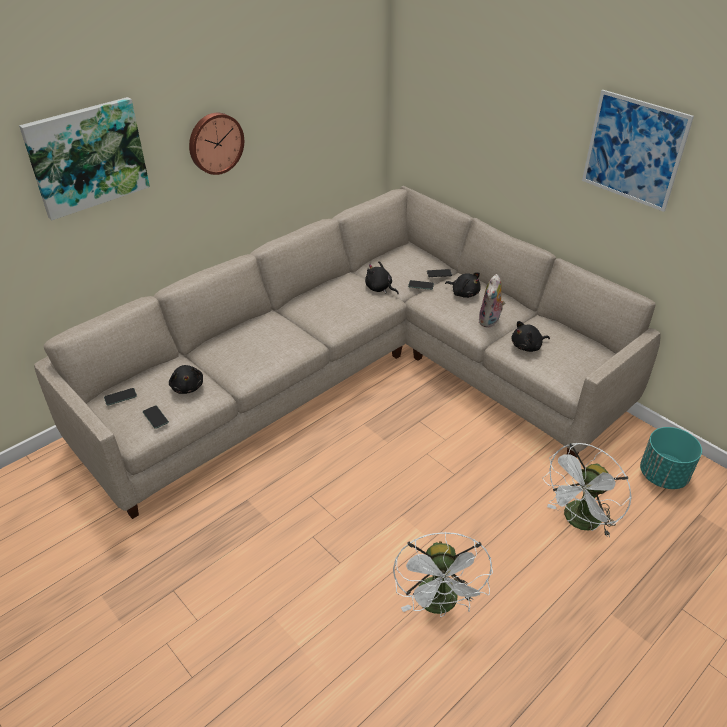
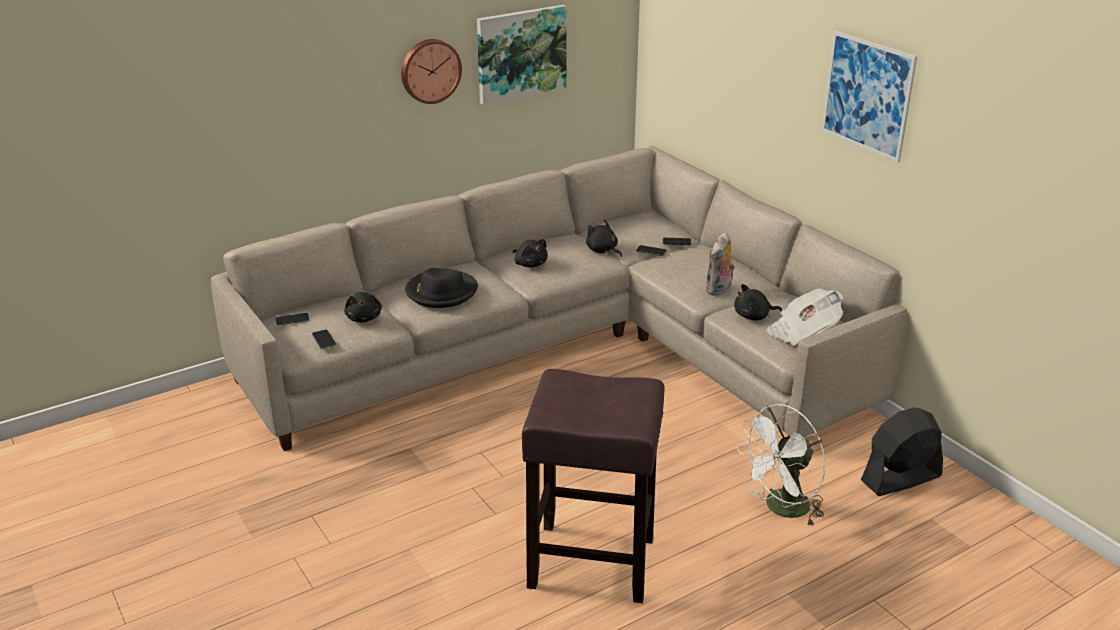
camera: 10 degrees right, 10 degrees down
(87, 157) = (295, 68): picture -> picture (521, 53)
(252, 349) = (441, 292): none -> black hat
(439, 605) = (594, 562): white fan -> brown stool
(464, 293) = (698, 262): black plush toy -> black plush toy (530, 264)
(573, 360) = (802, 333): none -> newspaper
(663, 476) = (900, 478): turquoise planter -> black fan

